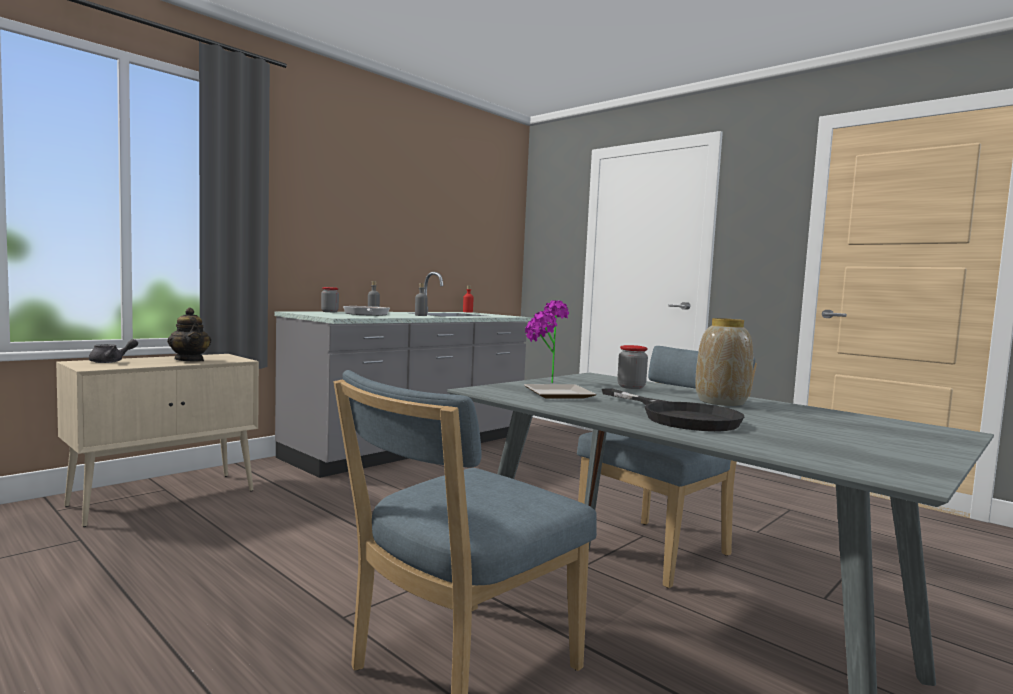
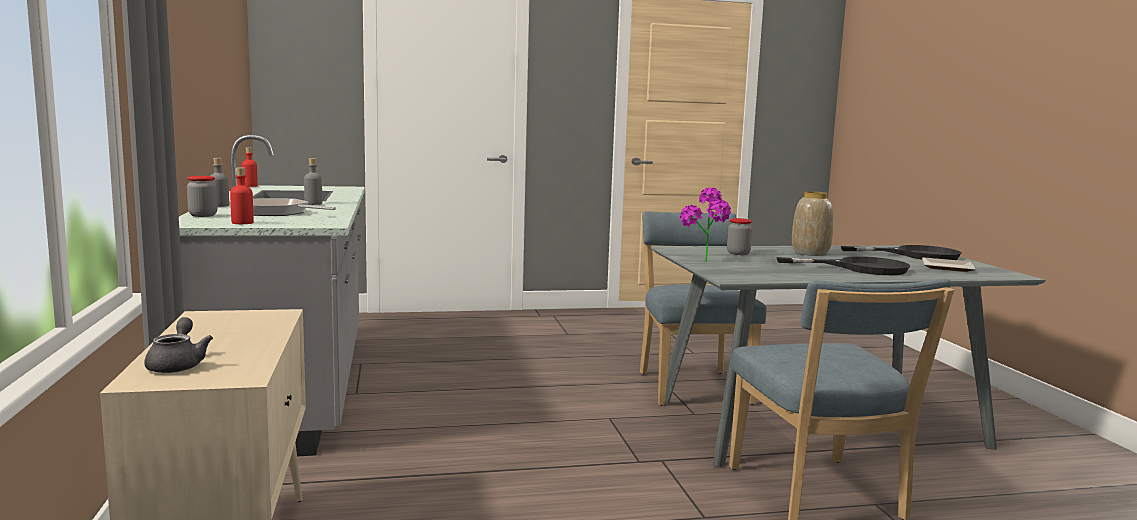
camera: 55 degrees left, 5 degrees up
(190, 360) = (240, 331): teapot -> none
(315, 313) = (242, 223): none -> red bottle
(557, 395) = (766, 270): plate -> plate (949, 268)
(885, 433) = (916, 255): none -> black frying pan

